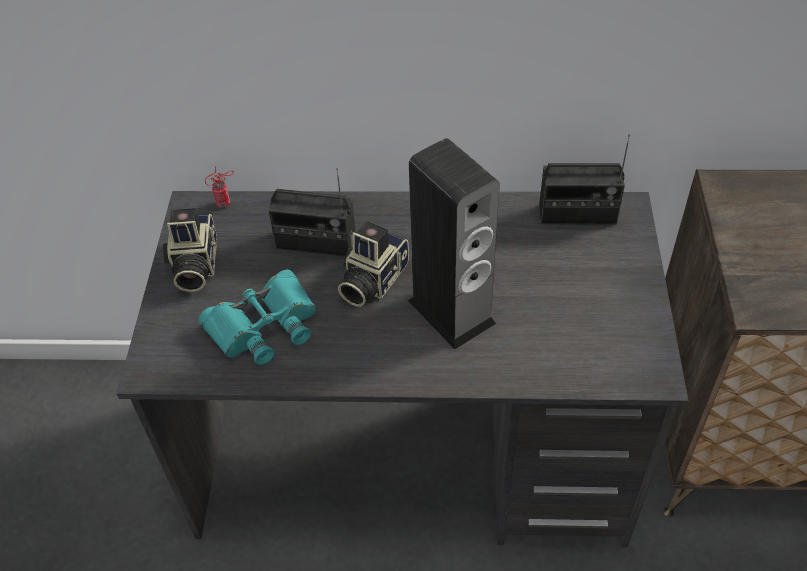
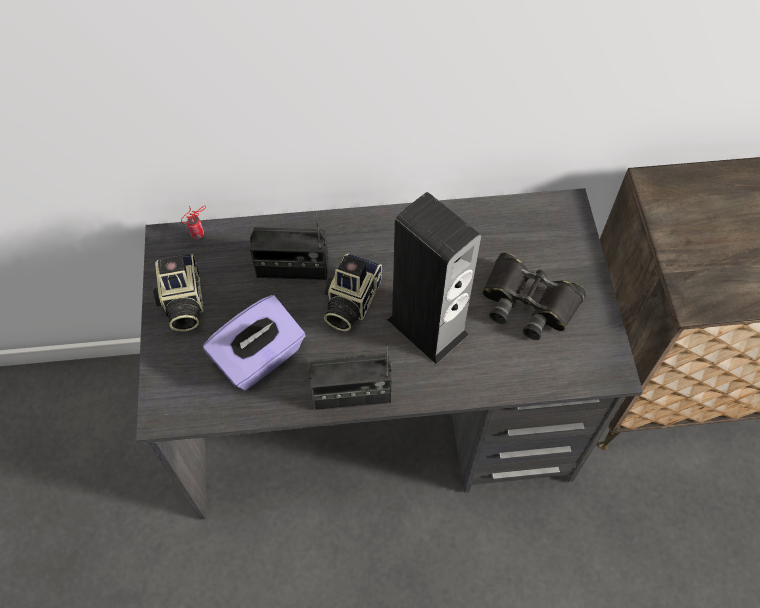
camera: 10 degrees left, 10 degrees up
(264, 325) = (260, 358): turquoise binoculars -> purple tissue box
(568, 297) = (528, 302): none -> black binoculars
(577, 214) = (525, 217): radio -> radio (351, 394)

